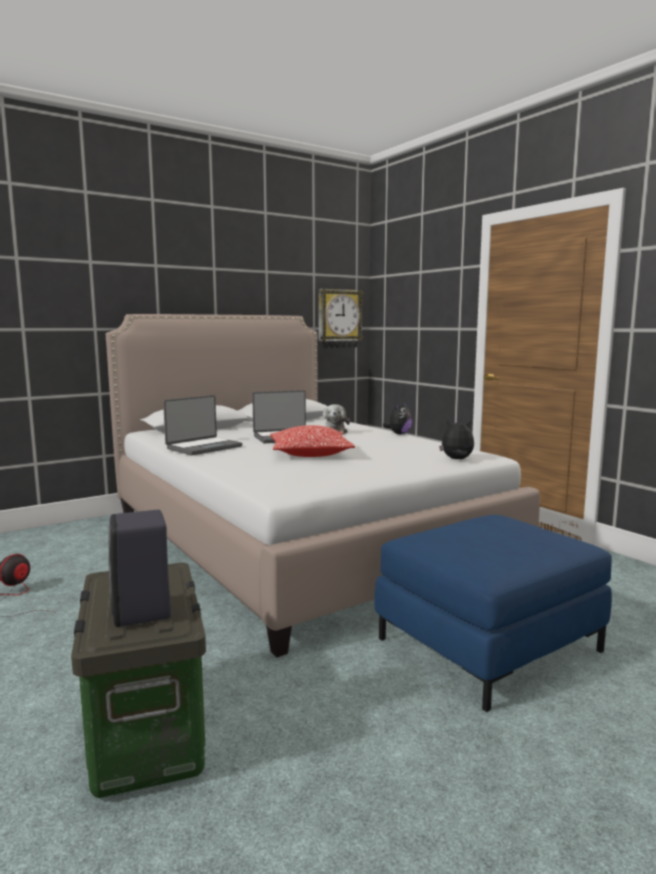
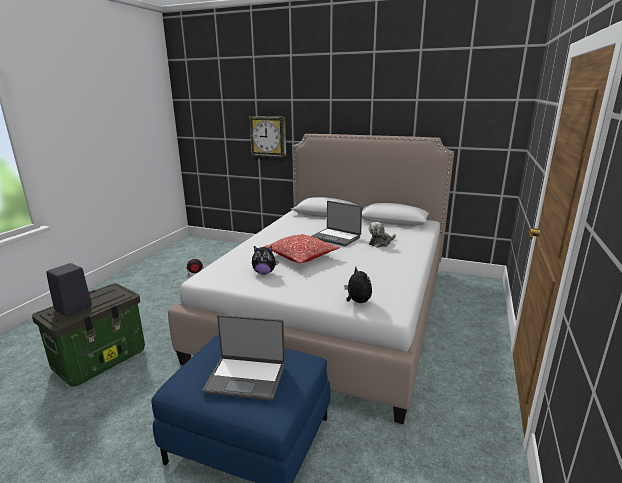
camera: 55 degrees right, 10 degrees up
(203, 447) = (280, 231): laptop -> laptop (246, 377)
(339, 318) = (488, 140): wall clock -> wall clock (268, 138)
(399, 434) = (415, 261): plush toy -> plush toy (264, 272)

